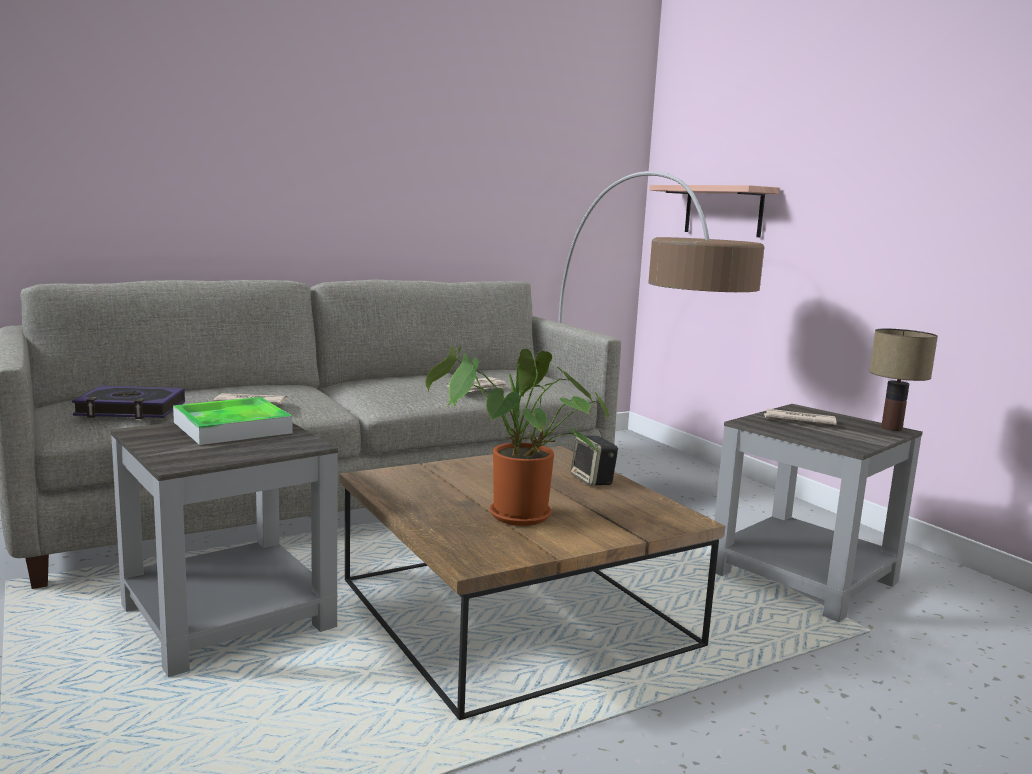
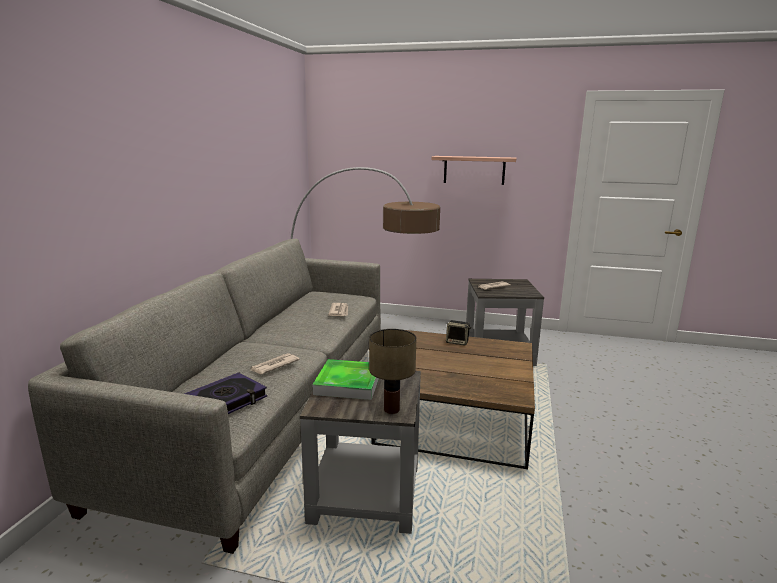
camera: 45 degrees left, 5 degrees up
(513, 517) = (480, 372): potted plant -> none
(723, 211) = (371, 181): shelf -> shelf (474, 170)
(891, 428) = (518, 280): table lamp -> table lamp (391, 409)

